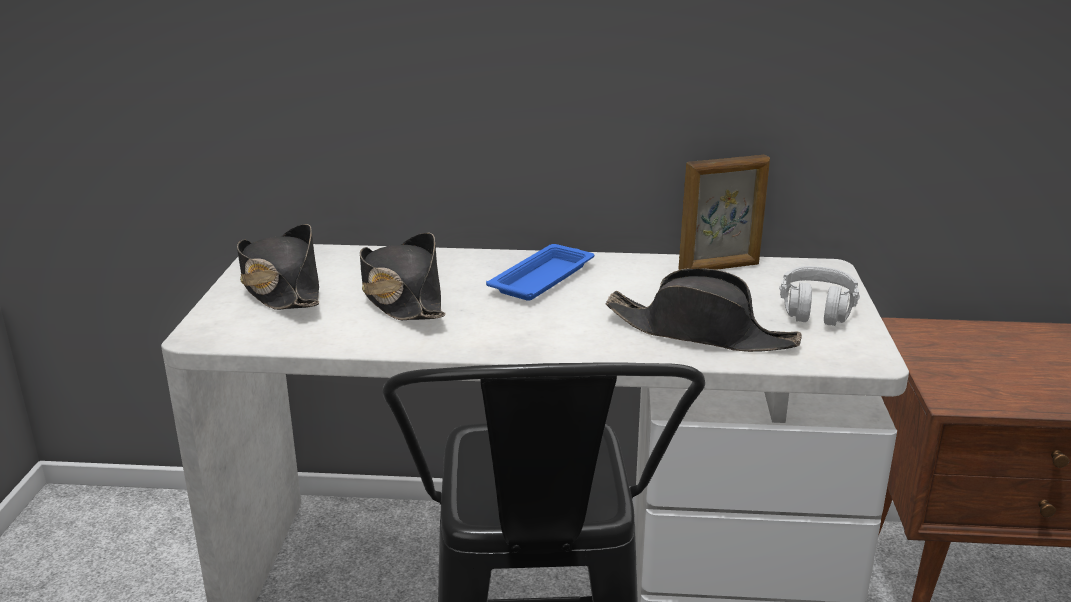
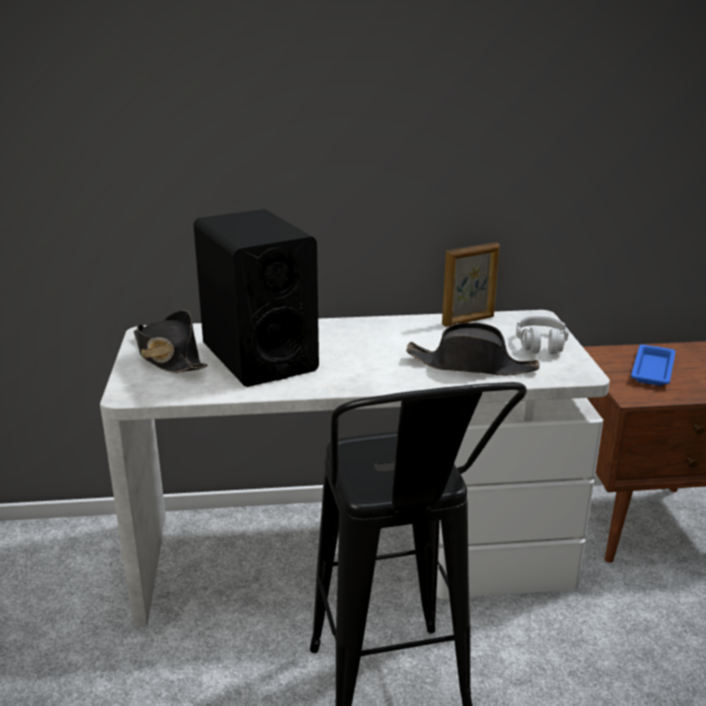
camera: 10 degrees left, 0 degrees up
(401, 297) = (259, 357): black hat -> black speaker
(543, 278) = (352, 337): blue tray -> blue tray (652, 369)

